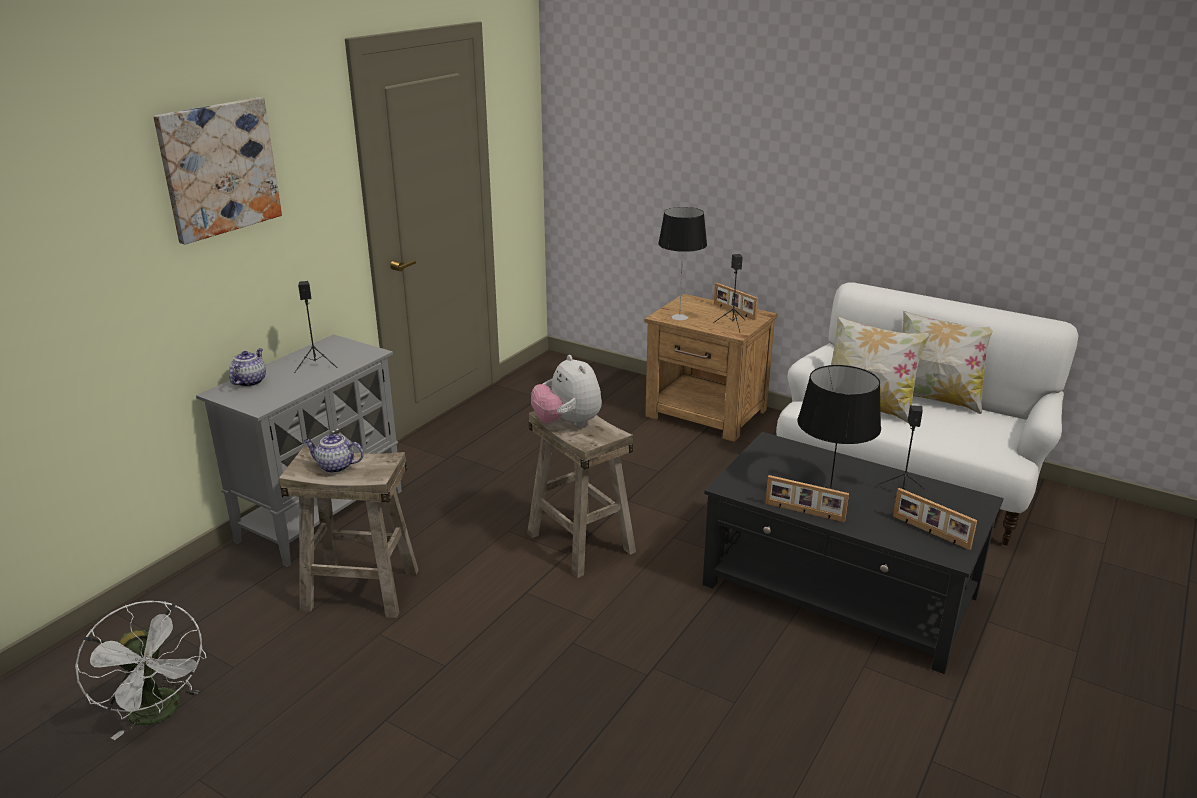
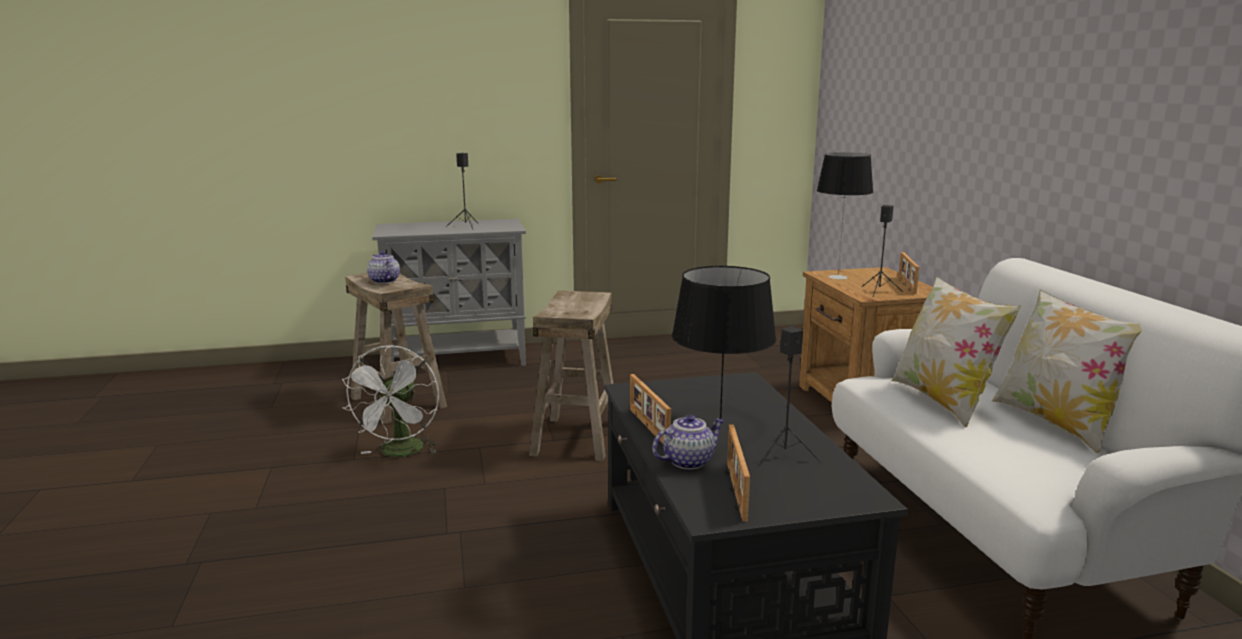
camera: 45 degrees right, 10 degrees down
(160, 714) = (206, 410): white fan -> white fan (400, 453)
(219, 168) = (424, 55): picture -> none
(249, 381) = (414, 224): teapot -> teapot (689, 461)
(567, 423) = (570, 303): plush toy -> none

